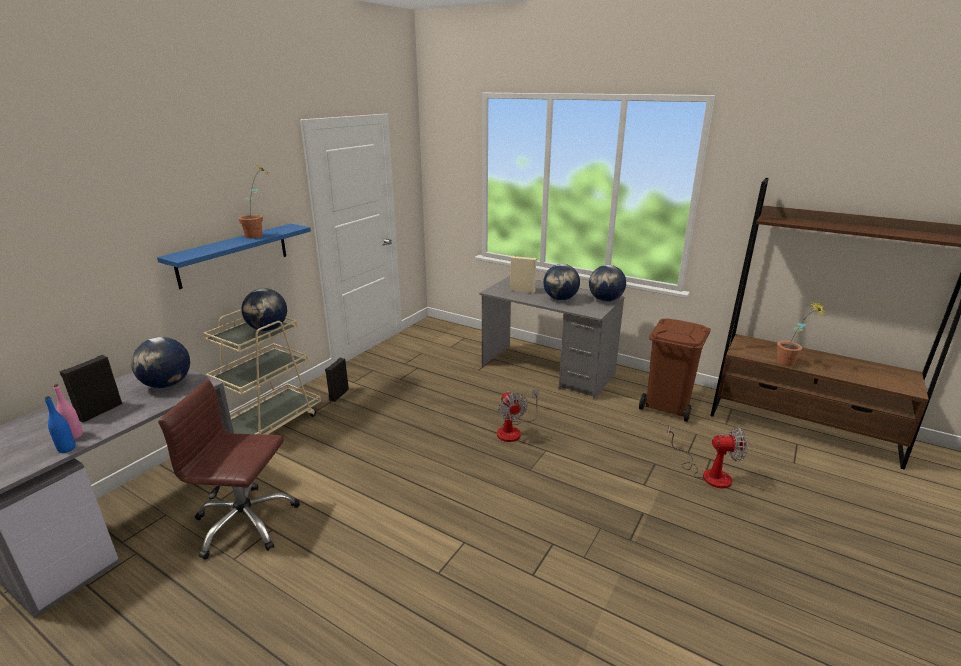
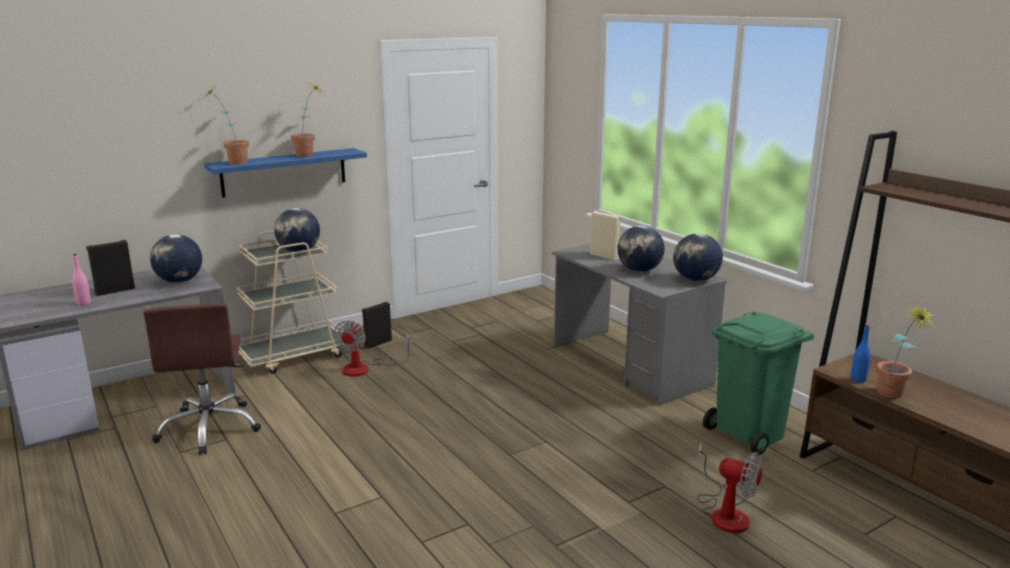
camera: 25 degrees right, 5 degrees down
(67, 449) = (71, 311): blue bottle -> blue bottle (858, 379)
(189, 253) = (232, 163): none -> potted plant
(245, 522) = (210, 428): brown office chair -> brown office chair turned 135 degrees counterclockwise
(513, 430) = (529, 414): fan -> fan (365, 368)
(668, 406) = (750, 434): brown trash can -> green trash can

